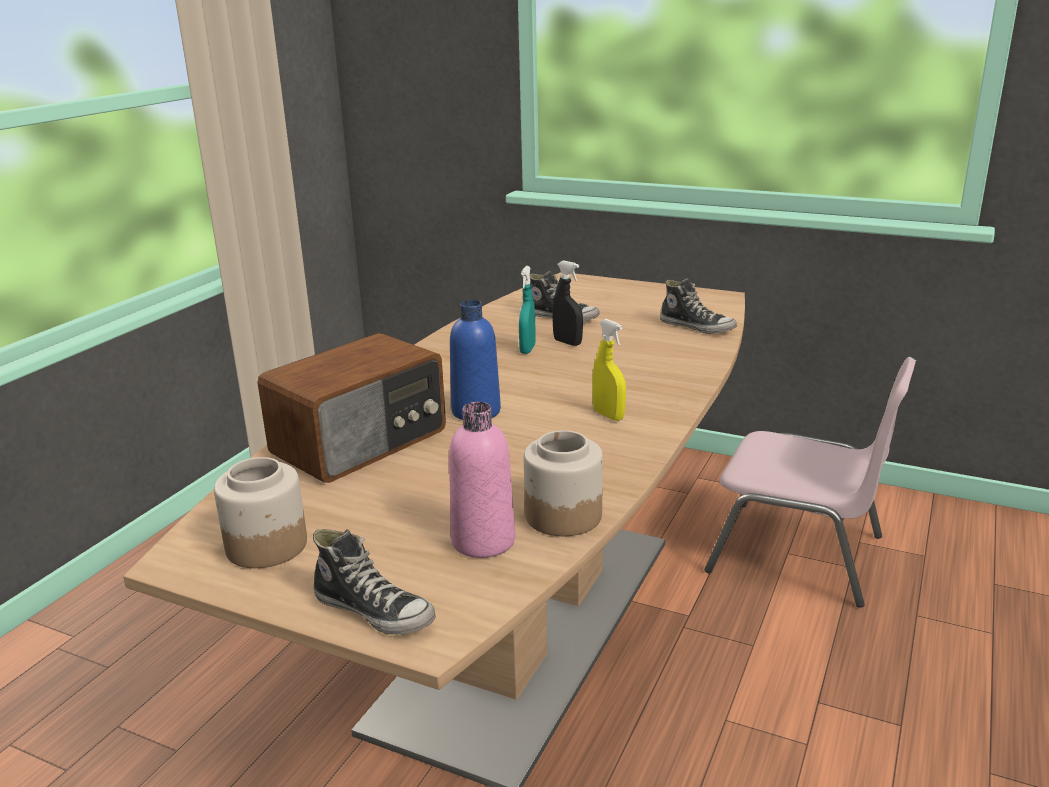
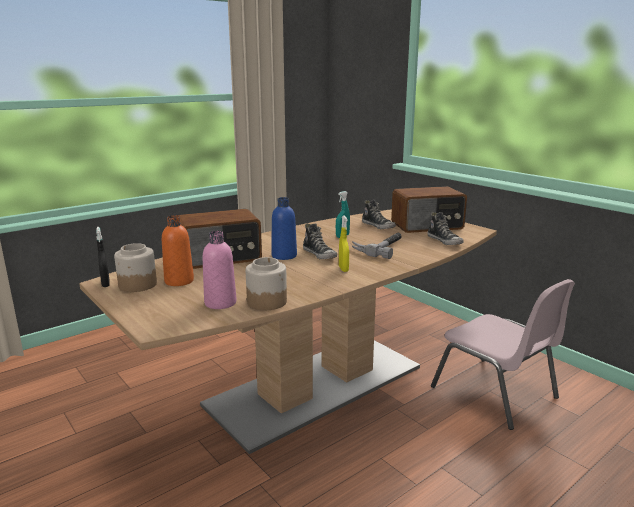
camera: 25 degrees right, 5 degrees down
(343, 514) = (179, 281): none -> orange bottle
(375, 611) = (146, 316): shoe -> shoe (320, 255)
(567, 342) = (366, 236): black spray bottle -> black spray bottle (105, 284)
(616, 360) = (380, 248): none -> hammer
(638, 303) = (427, 226): none -> radio

